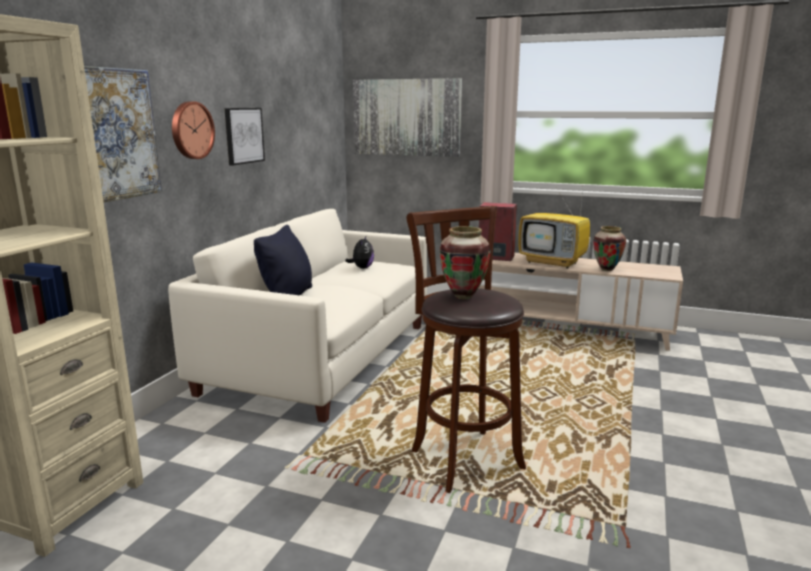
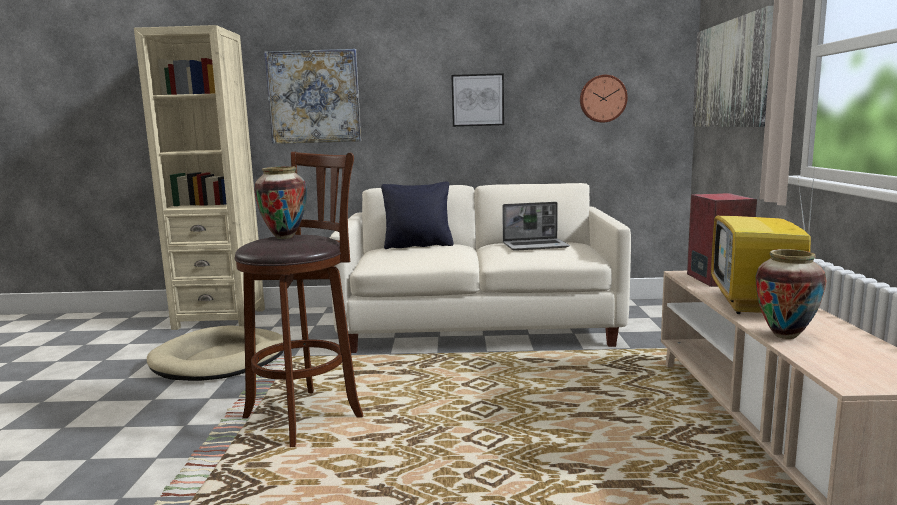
camera: 70 degrees right, 5 degrees down
(191, 130) = (405, 94): wall clock -> wall clock (602, 98)
(256, 505) = (221, 359): none -> beige dog bed
(362, 268) = (536, 246): plush toy -> laptop

